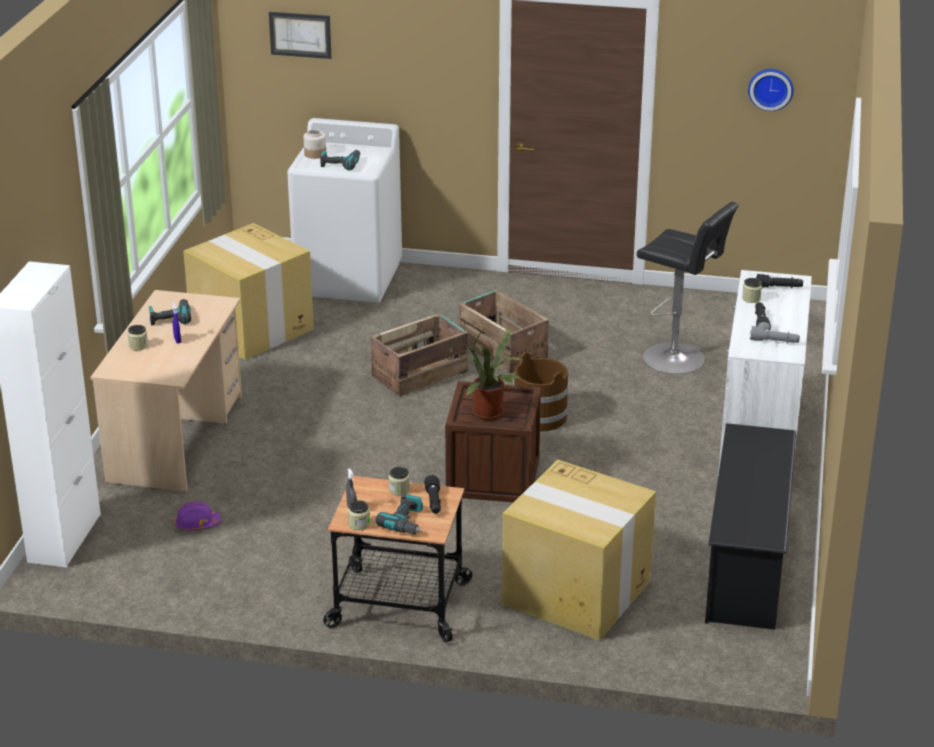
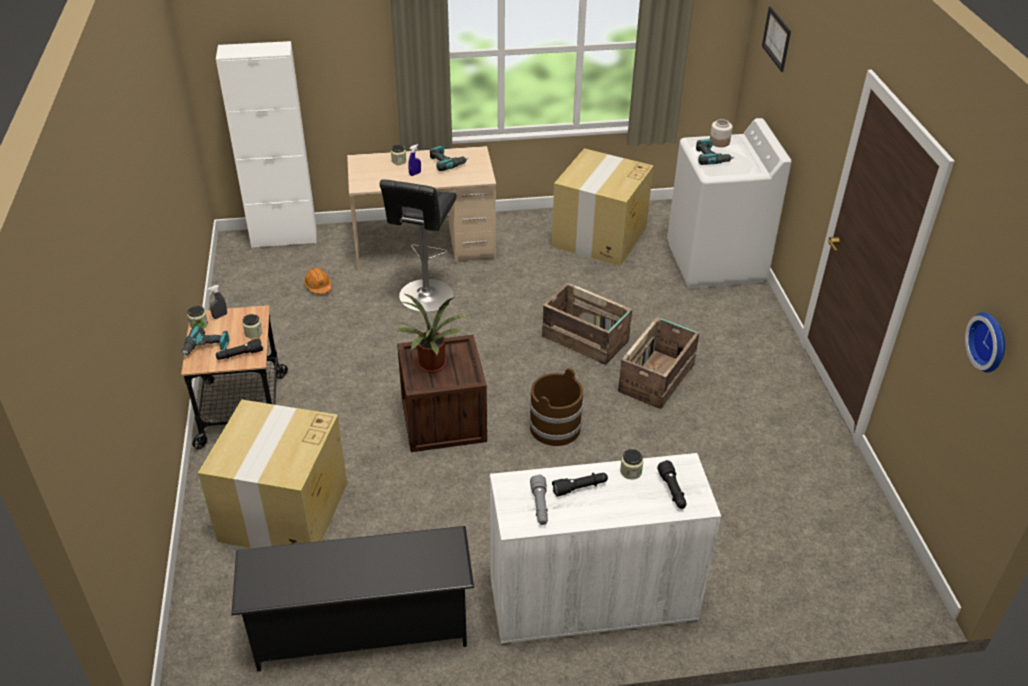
camera: 70 degrees right, 10 degrees up
(197, 524) = (318, 286): purple hard hat -> orange hard hat
(678, 359) = (721, 504): black stool -> black stool (425, 298)

